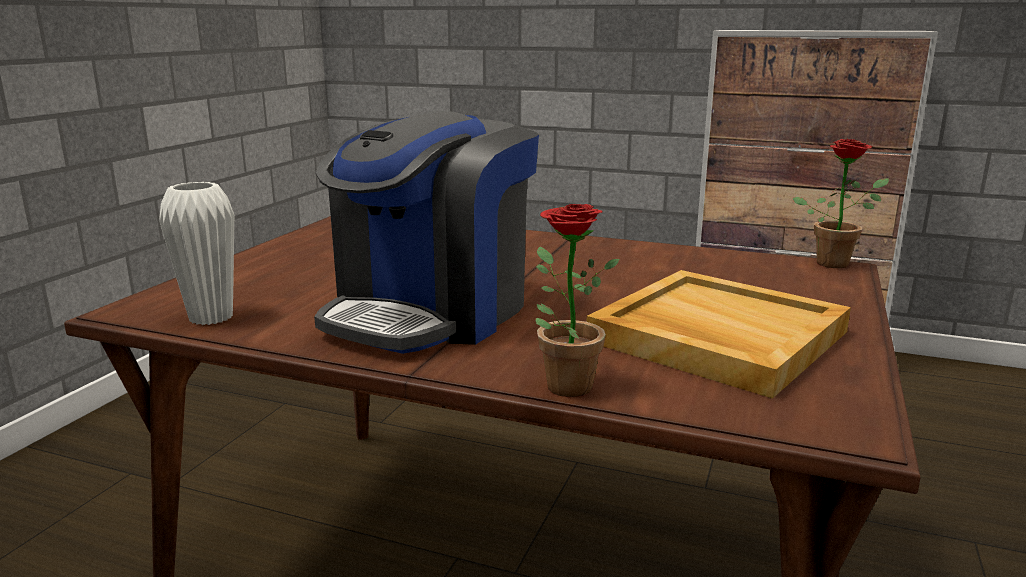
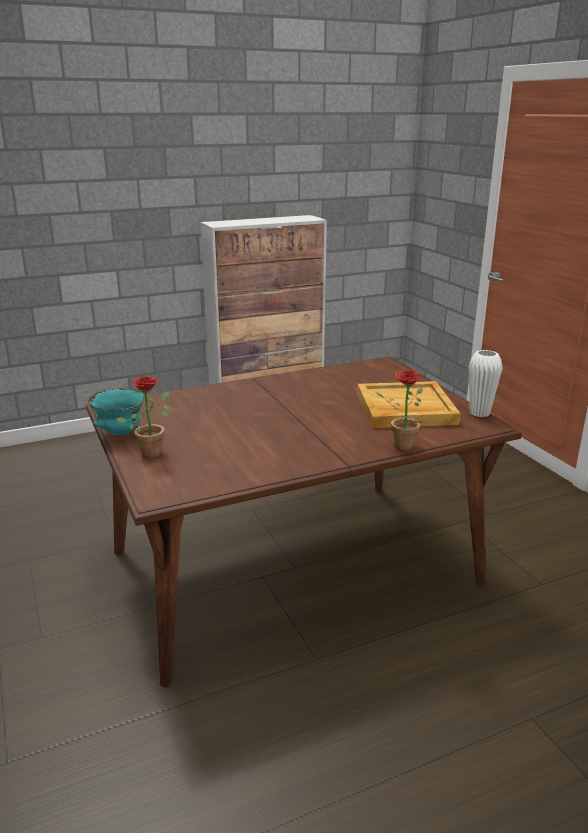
camera: 45 degrees left, 5 degrees up
(211, 317) = (208, 482): white vase -> white vase (479, 413)
(286, 242) = (120, 433): none -> turquoise bowl
(431, 312) = (293, 440): coffee machine -> none
(836, 262) = (379, 360): potted plant -> potted plant (153, 451)

